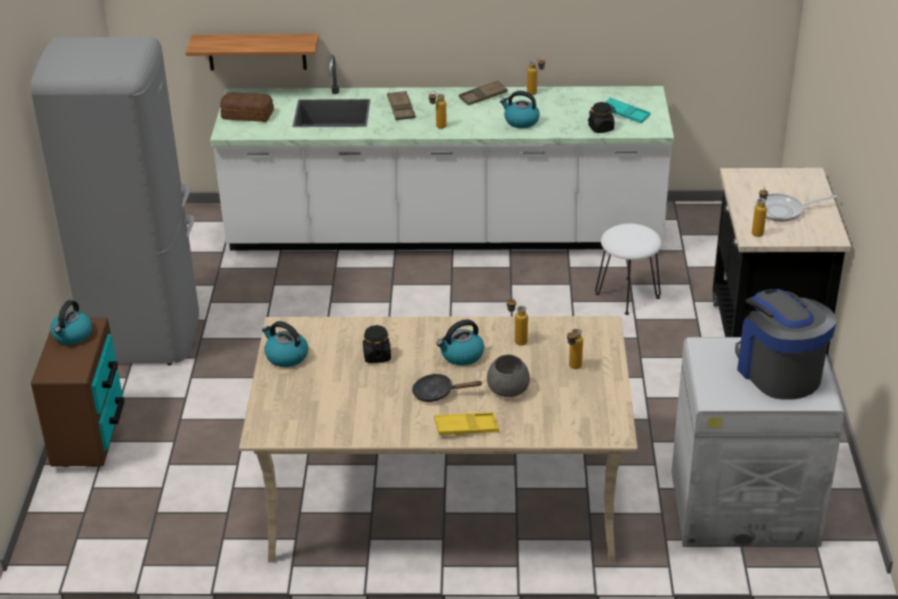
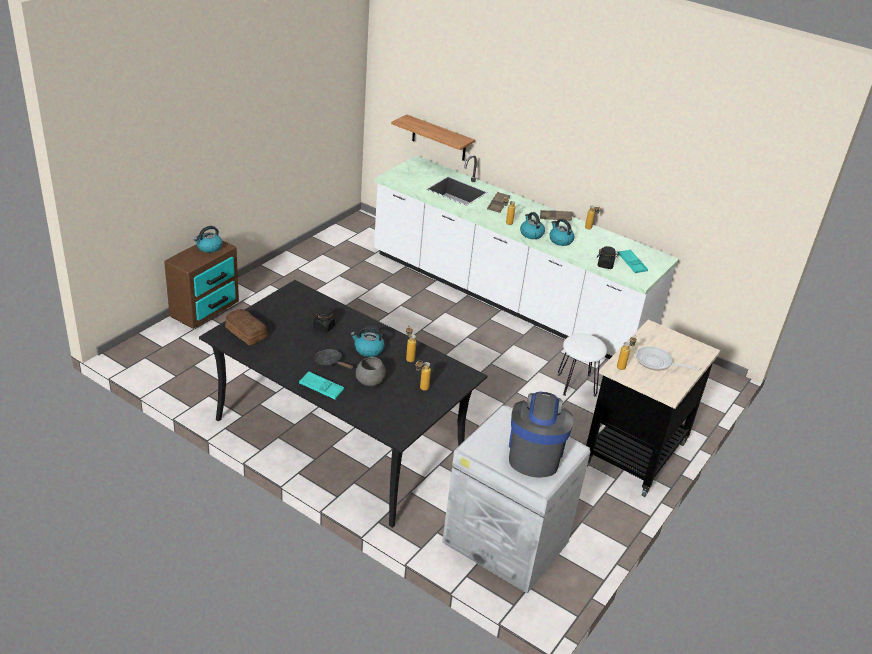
camera: 30 degrees right, 0 degrees up
(147, 334) = (289, 276): grey fridge -> none
(247, 114) = (410, 173): bread -> bread (246, 332)
(286, 356) = (278, 304): kettle -> kettle (531, 234)
(444, 498) = (340, 438): beige dining table -> black dining table
(466, 428) = (321, 388): yellow tray -> turquoise tray

